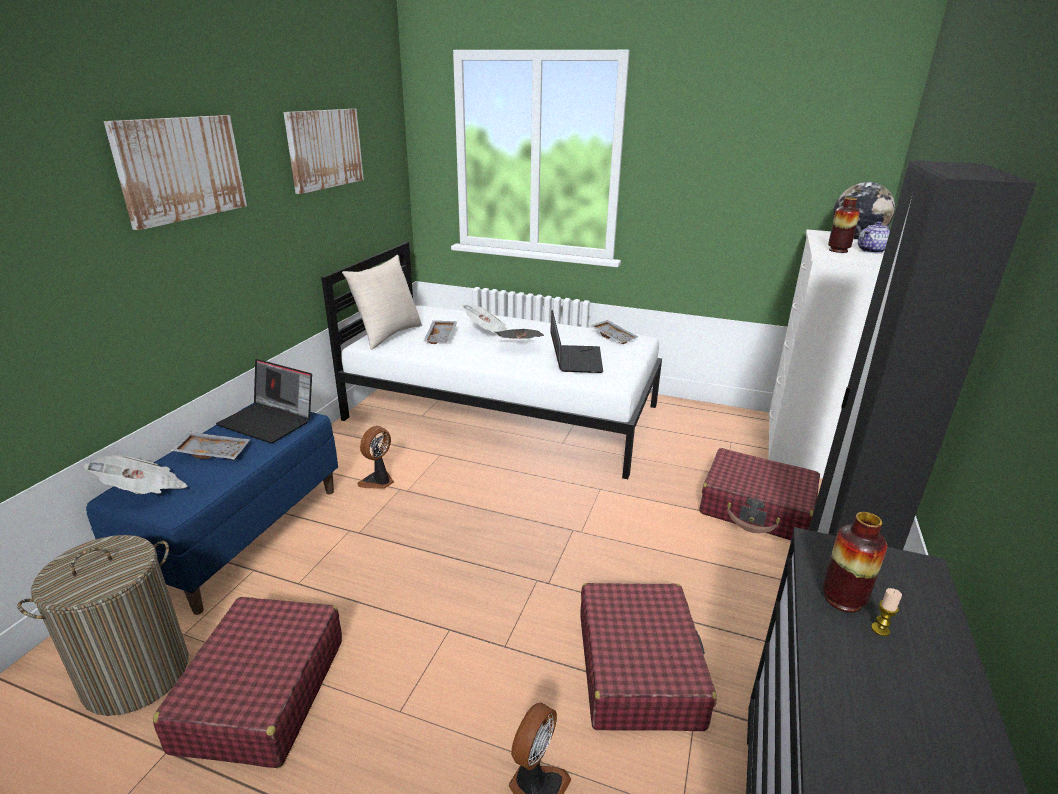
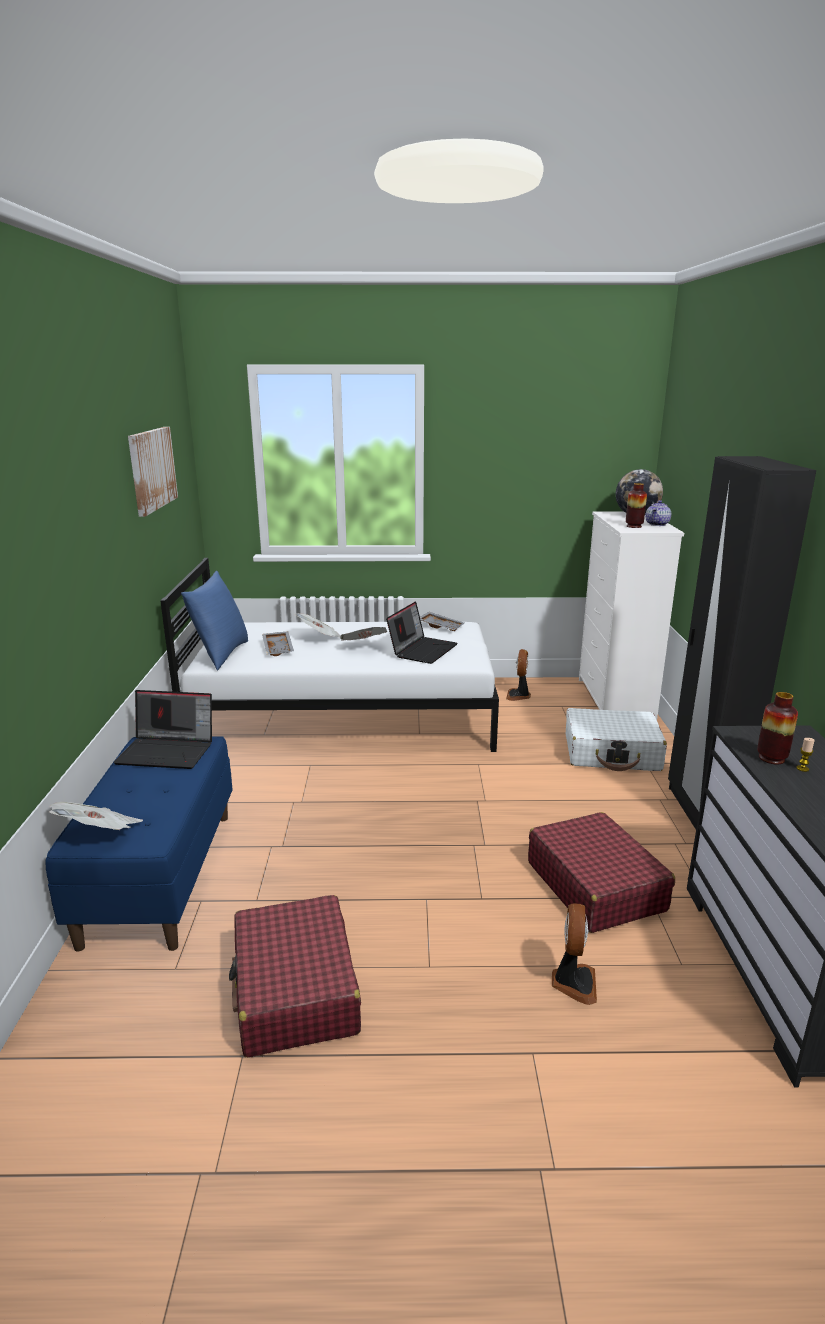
camera: 20 degrees left, 5 degrees down
(137, 674) = (156, 1011): laundry basket -> none
(181, 168) = (76, 500): picture -> none
(214, 452) = (137, 787): grey tray -> none
(378, 481) = (266, 799): fan -> fan (518, 696)
(388, 335) = (221, 654): beige pillow -> blue pillow
(574, 359) = (422, 650): laptop -> laptop turned 45 degrees clockwise
(756, 508) = (612, 753): red suitcase -> white suitcase

